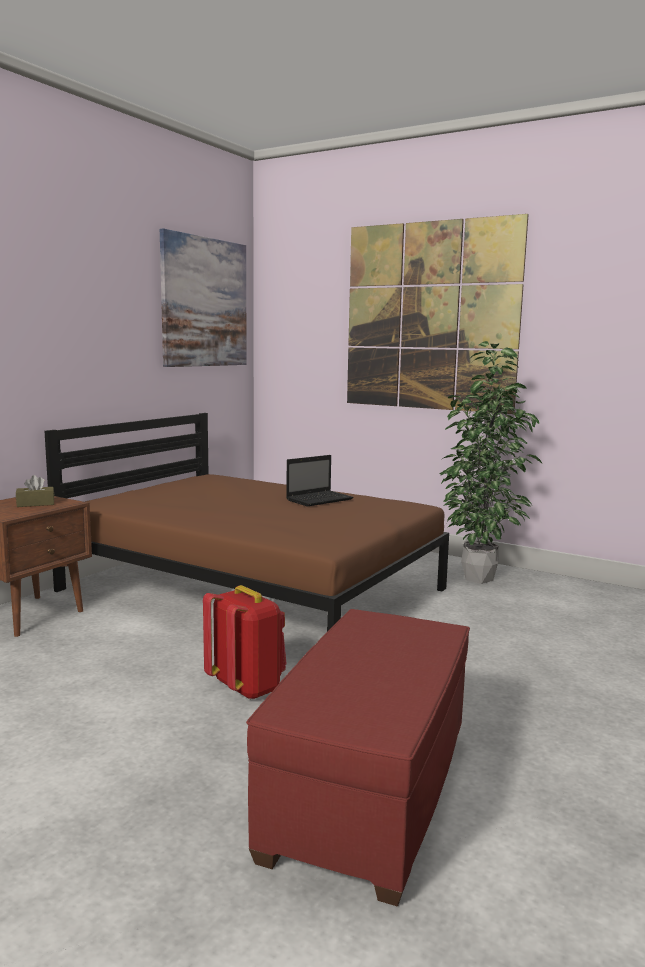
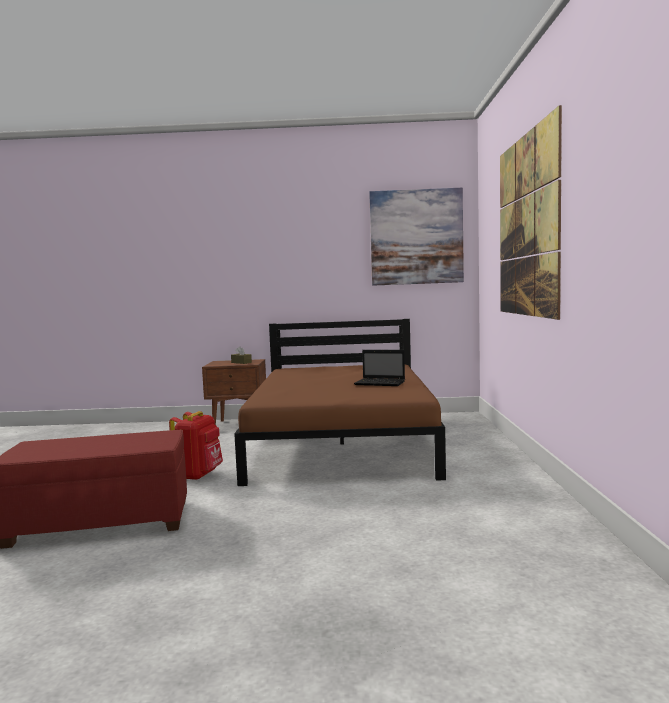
camera: 60 degrees right, 5 degrees down
(481, 578) = (499, 485): potted plant -> none

